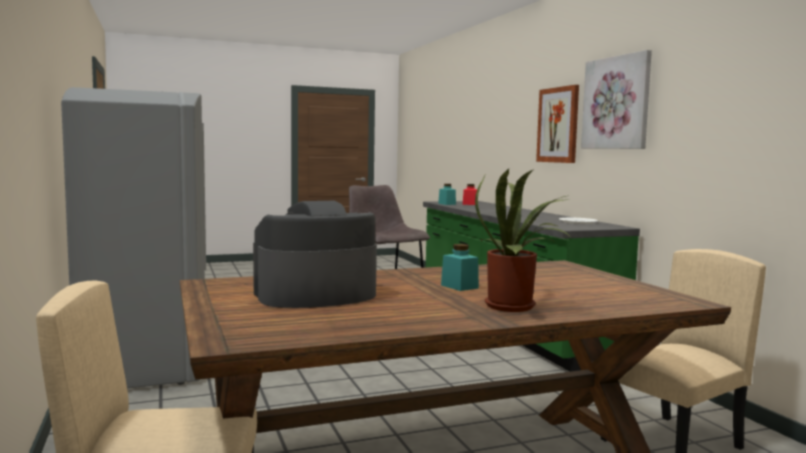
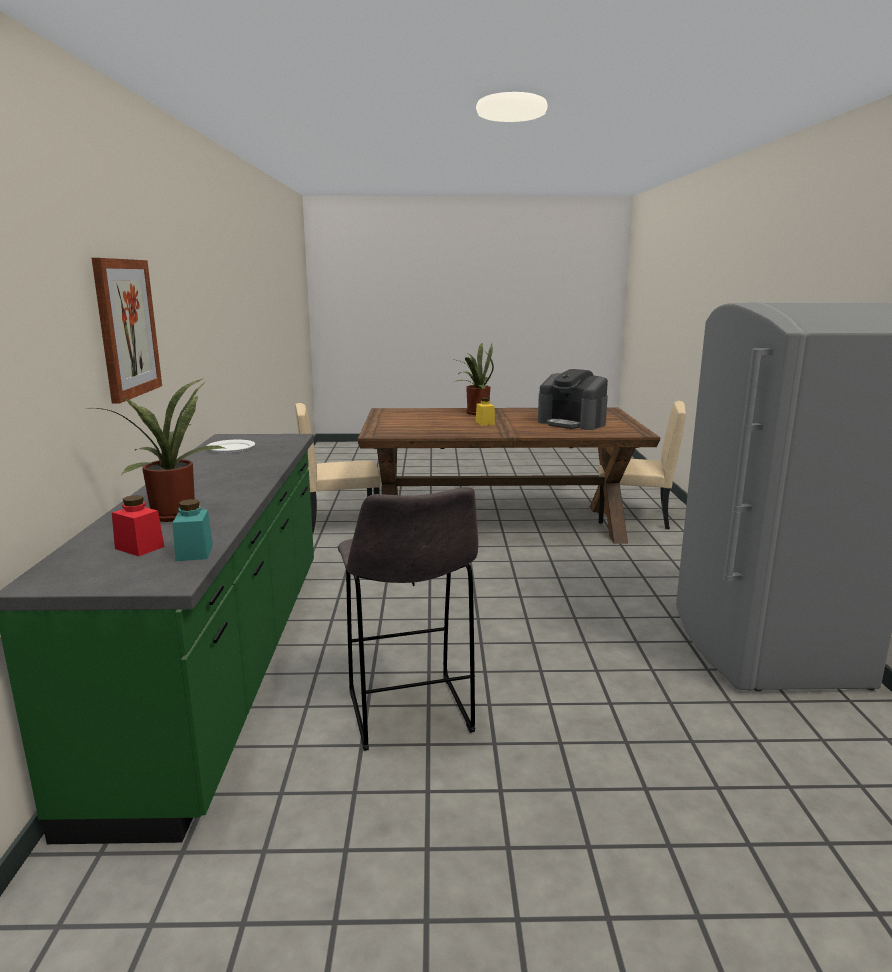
camera: 160 degrees left, 10 degrees up
(315, 295) = (572, 423): coffee machine -> coffee machine turned 45 degrees clockwise
(459, 286) = (485, 423): turquoise jar -> yellow jar
(491, 208) = (172, 513): none -> potted plant
(616, 103) = (177, 294): picture -> none

